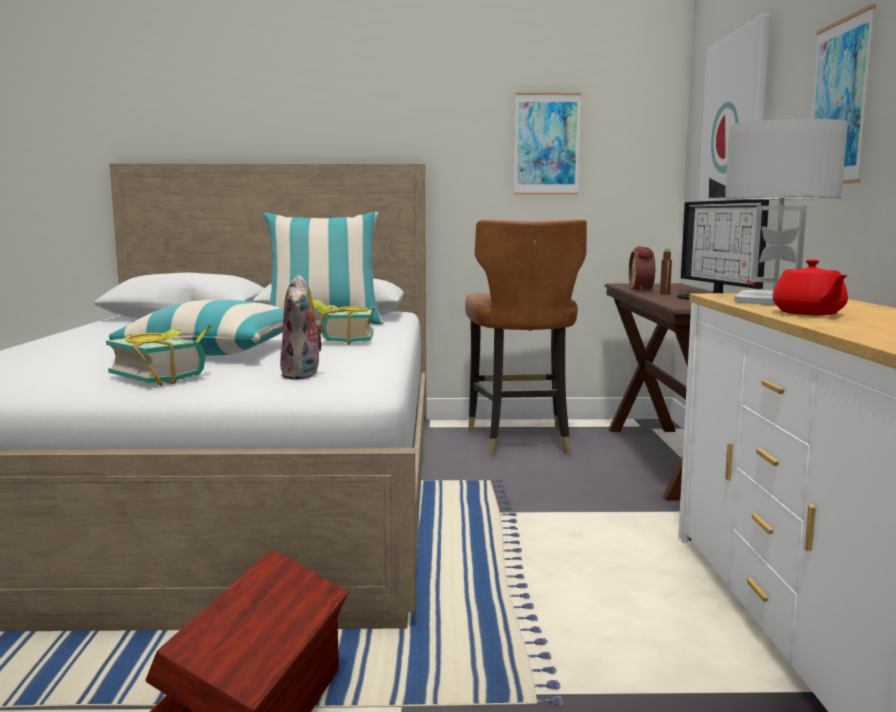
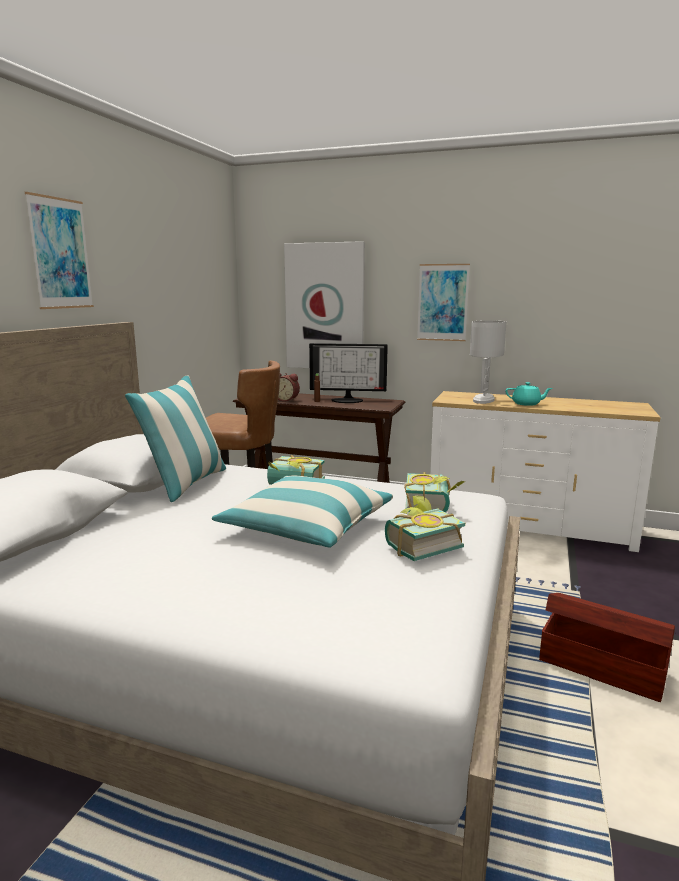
camera: 70 degrees left, 5 degrees up
(303, 375) = (433, 507): plush toy -> book
(546, 144) = (186, 300): picture -> picture (60, 253)
(808, 313) = (526, 404): red teapot -> turquoise teapot

